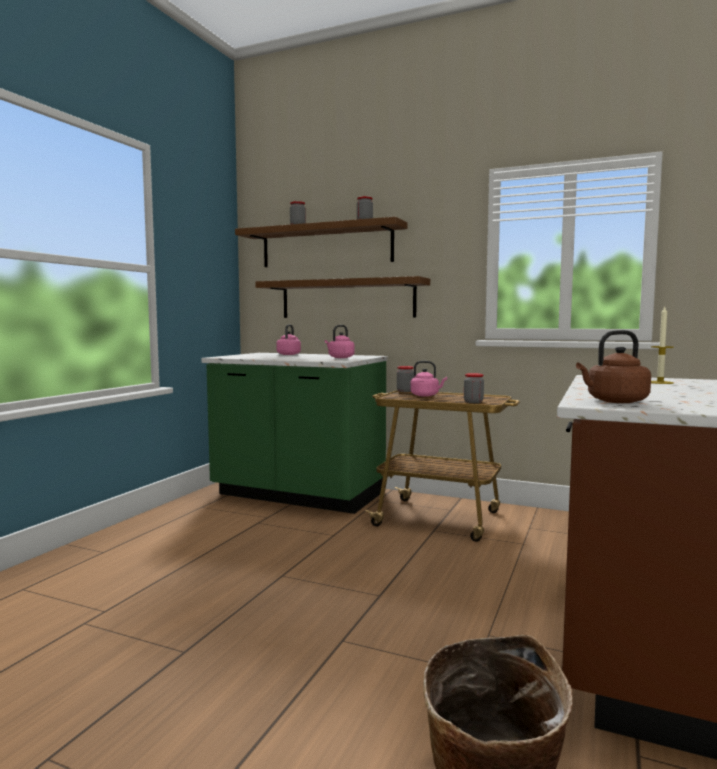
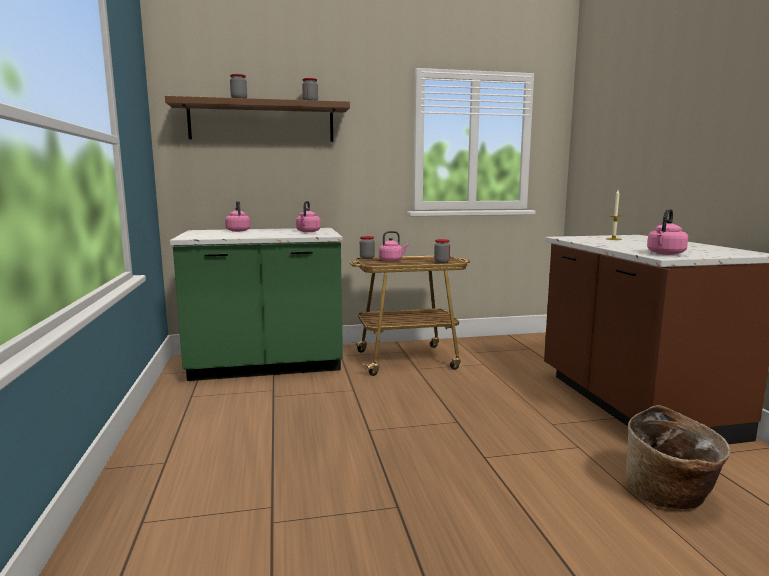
camera: 35 degrees left, 5 degrees up
(347, 299) = (286, 175): brown shelf -> none
(614, 401) = (665, 253): brown kettle -> pink kettle

